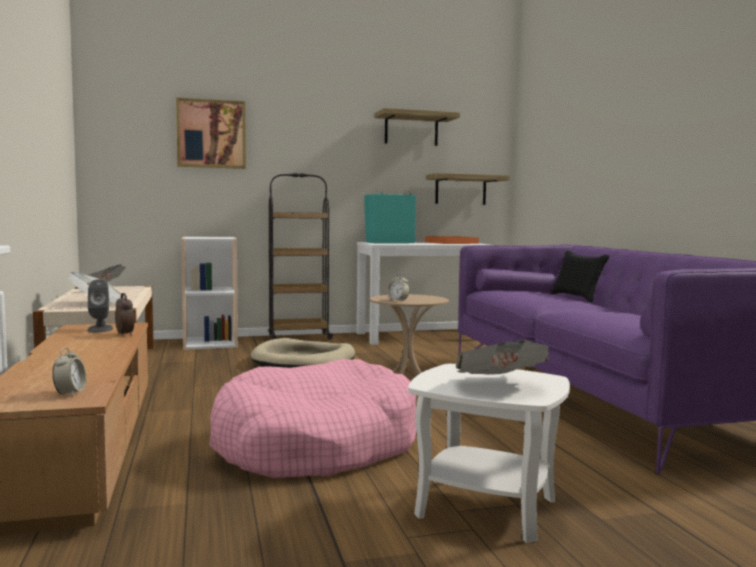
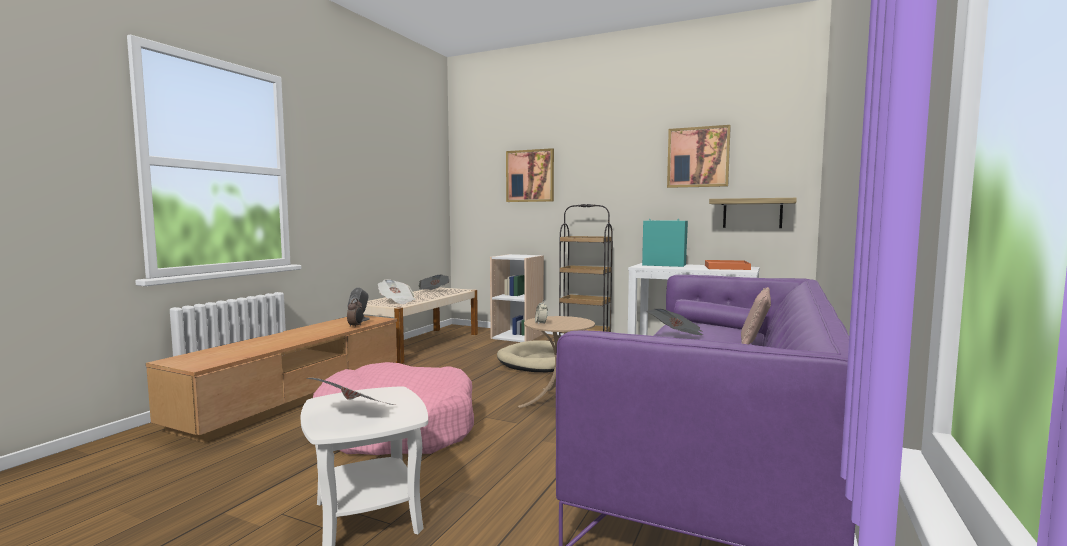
camera: 40 degrees right, 0 degrees up
(70, 393) = (209, 361): alarm clock -> none
(411, 129) = (698, 157): shelf -> picture
(537, 299) = (676, 337): none -> newspaper
(577, 298) = (754, 341): black pillow -> beige pillow

